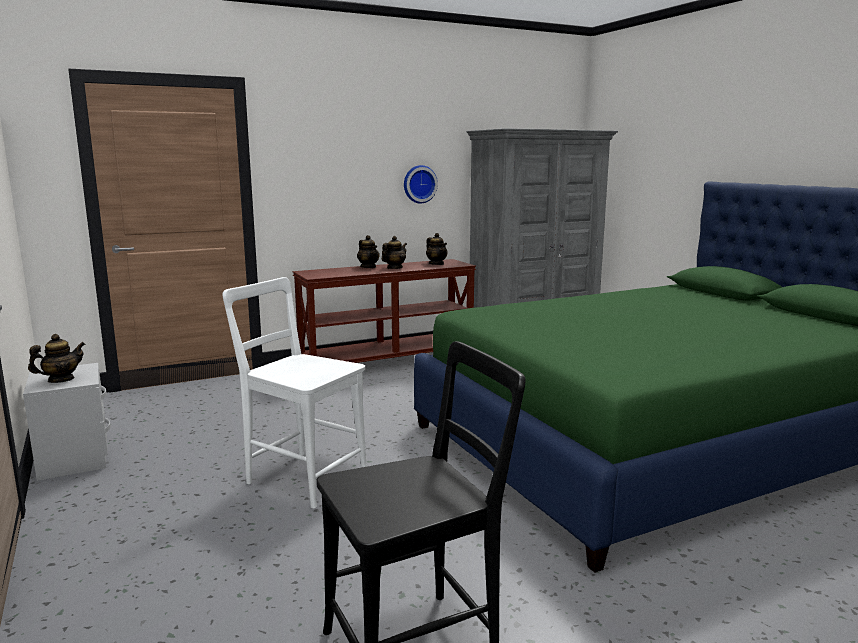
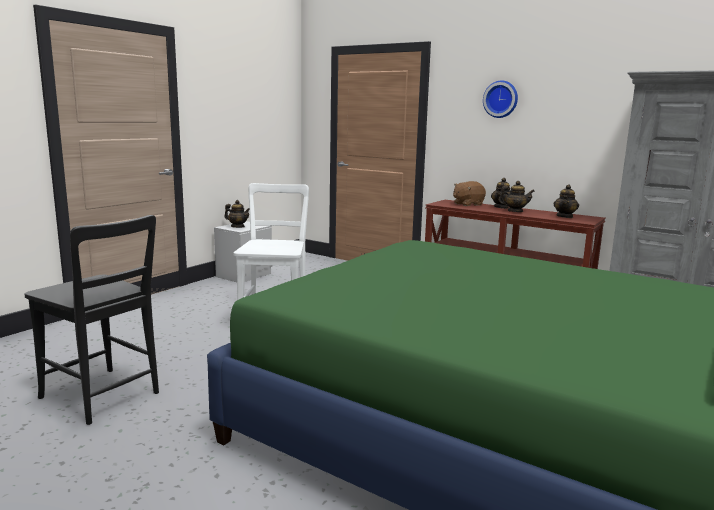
camera: 60 degrees right, 0 degrees up
(335, 271) = (467, 204): none -> brown plush toy
(419, 184) = (577, 134): wall clock -> wall clock (501, 99)

